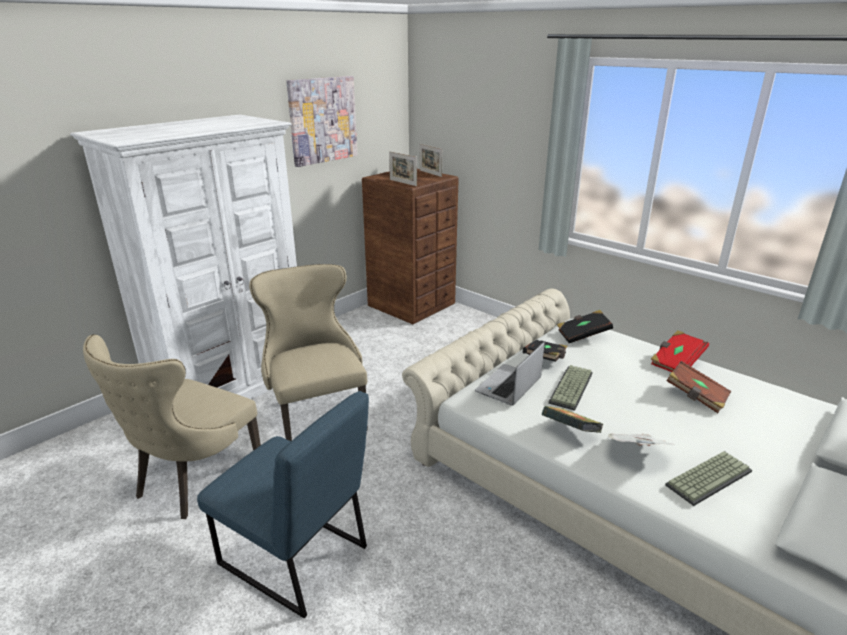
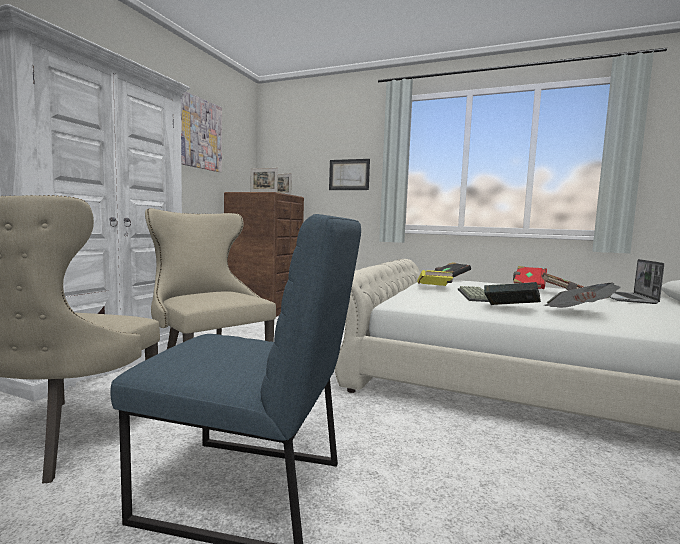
camera: 20 degrees left, 20 degrees down
(509, 386) = (425, 296): laptop -> laptop (626, 298)
(511, 156) = (349, 174): none -> picture
(545, 359) = (435, 288): black book -> yellow book
(708, 477) = (648, 318): keyboard -> none

